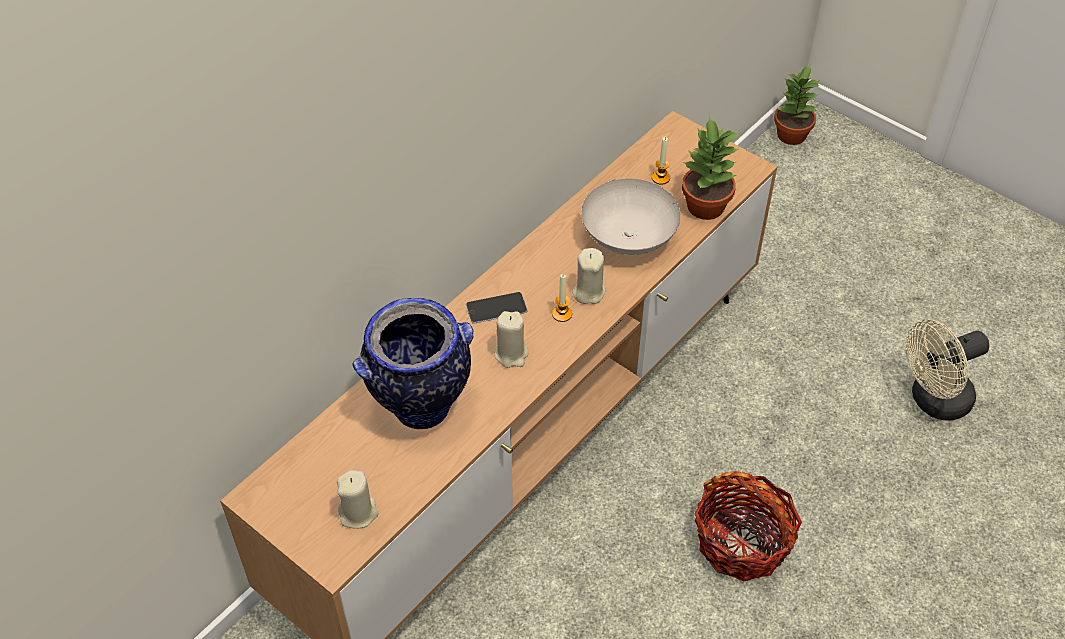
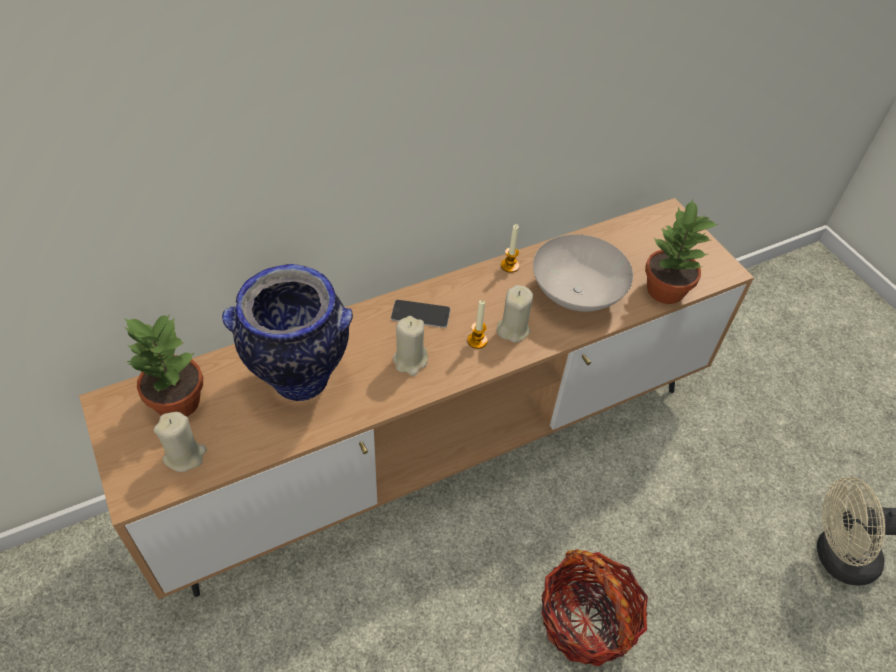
camera: 20 degrees right, 0 degrees up
(660, 178) = (634, 251): candle -> candle (510, 266)
(790, 135) = (792, 269): potted plant -> potted plant (176, 402)

